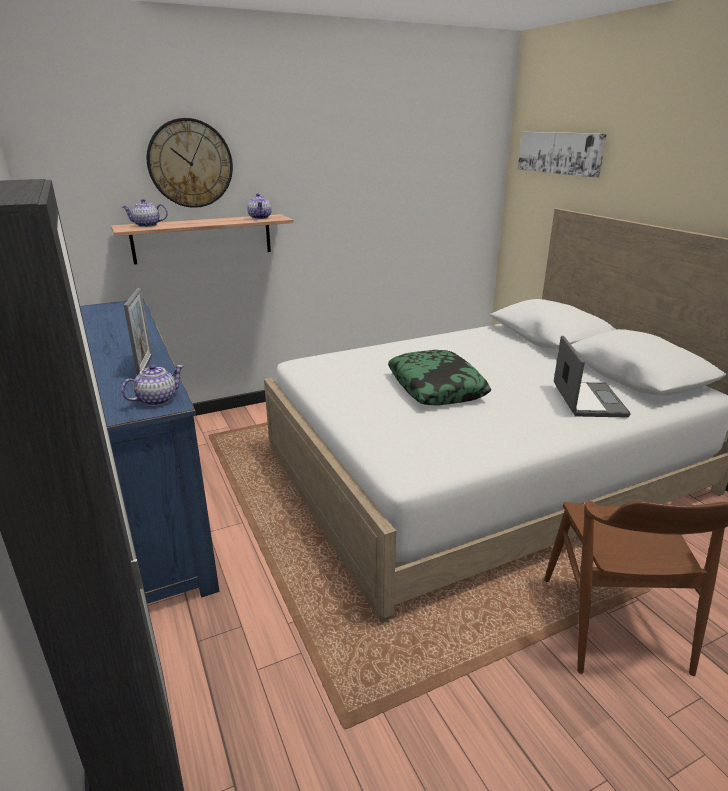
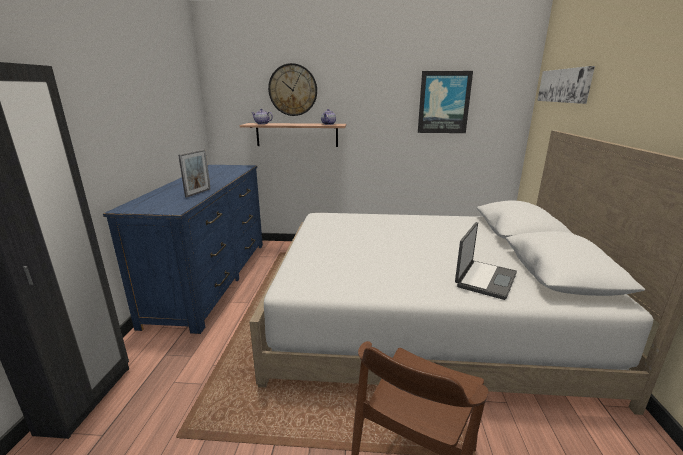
camera: 30 degrees right, 5 degrees down
(157, 400) = (174, 207): teapot -> none
(409, 175) = (444, 102): none -> picture
(436, 387) = (380, 245): pillow -> none

